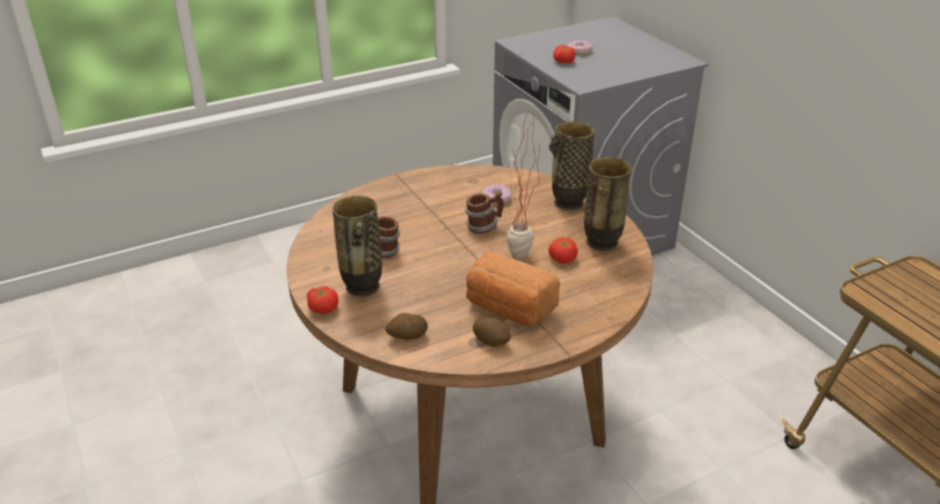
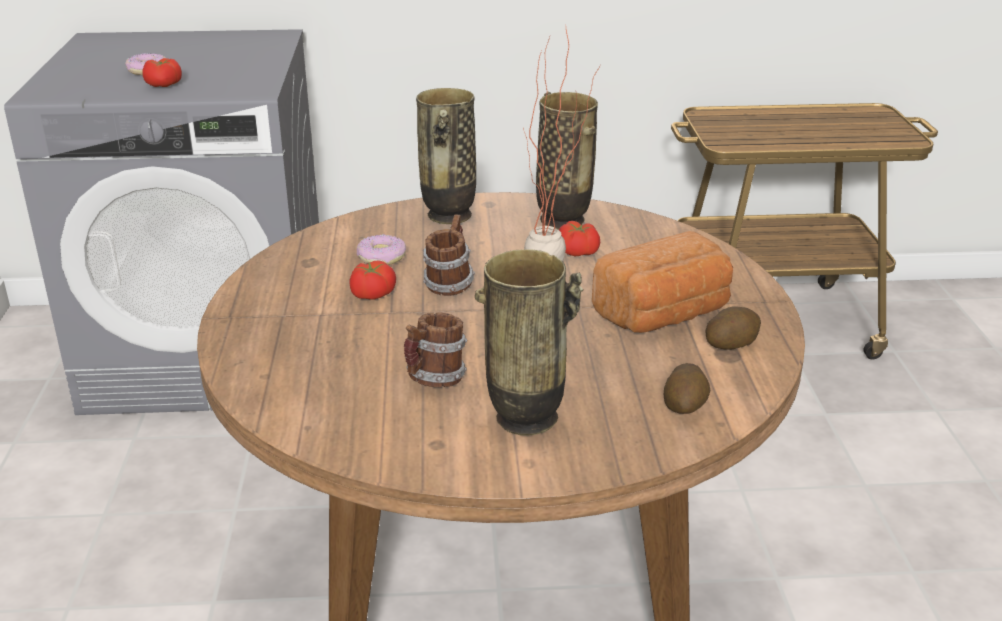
camera: 65 degrees left, 5 degrees down
(323, 308) = (558, 470): tomato -> tomato (372, 294)

